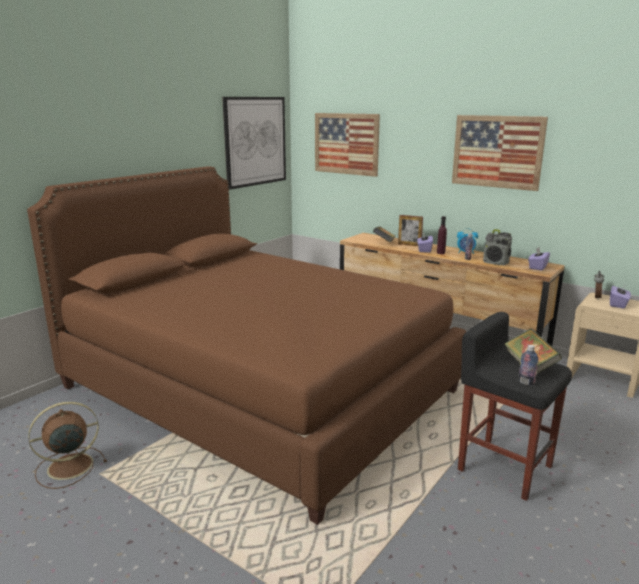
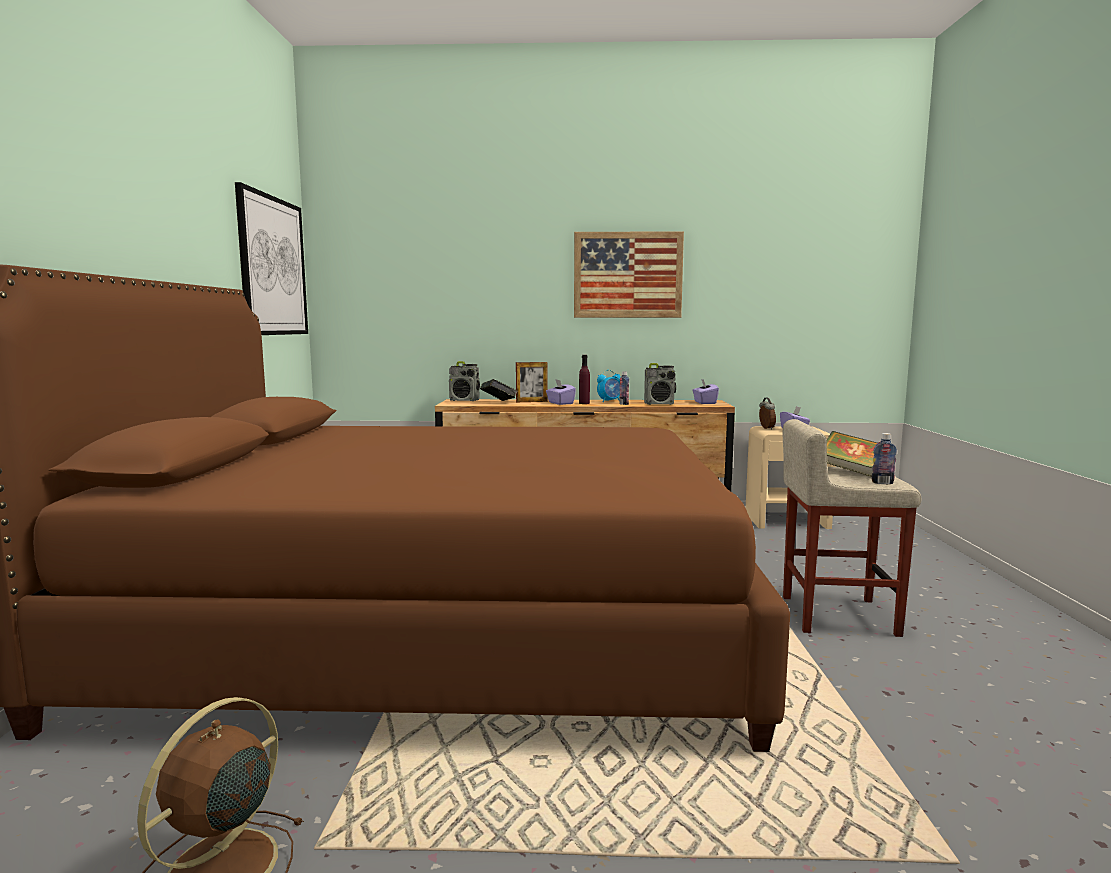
camera: 35 degrees left, 10 degrees down
(346, 144) = (408, 276): picture -> none
(369, 236) = (464, 400): none -> radio
(503, 467) = (836, 615): black stool -> beige stool

